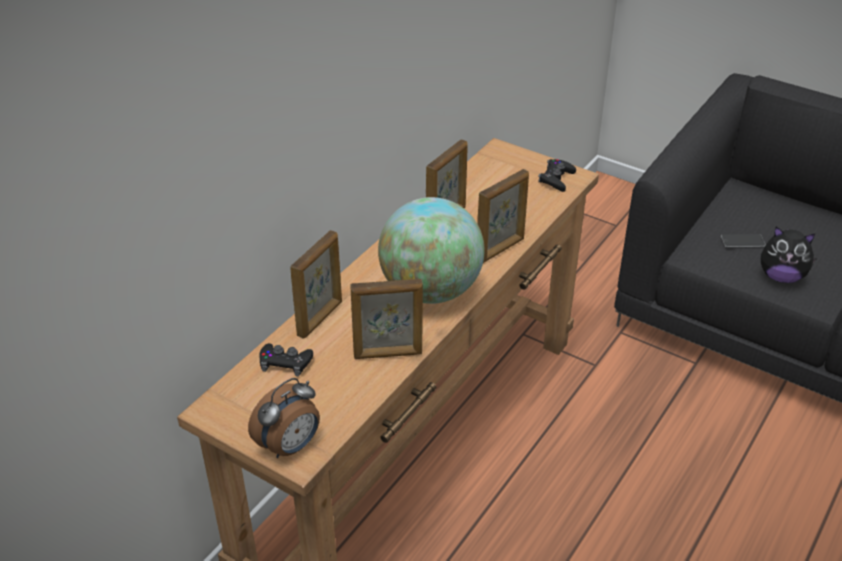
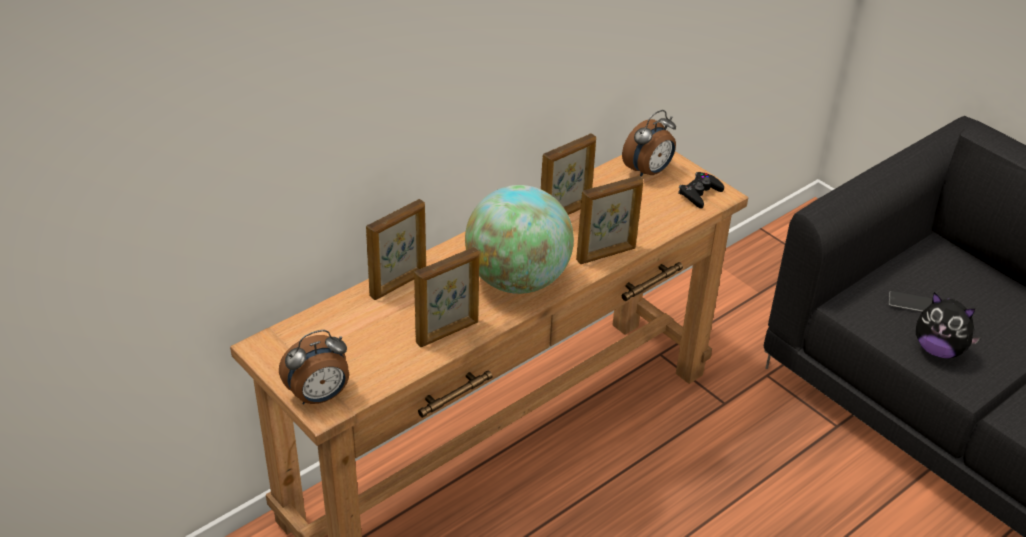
camera: 15 degrees right, 0 degrees up
(285, 363) = (348, 319): black game controller -> none
(388, 354) = (448, 332): picture frame -> picture frame turned 45 degrees counterclockwise
(503, 168) = (648, 172): none -> alarm clock

